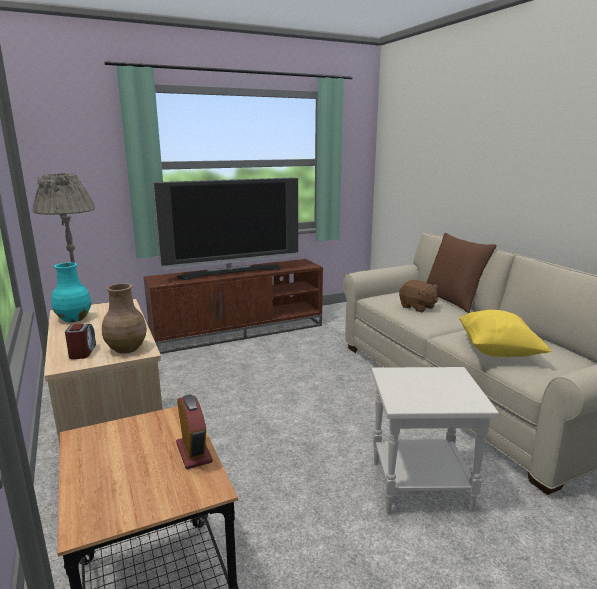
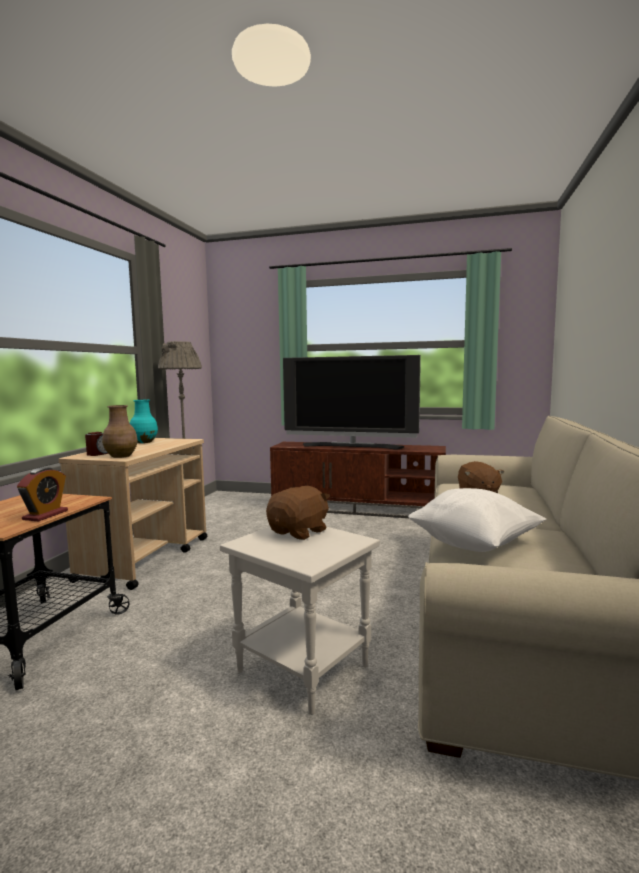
camera: 40 degrees right, 10 degrees down
(409, 379) = (299, 532): none -> brown plush toy
(452, 301) = (541, 499): brown pillow -> none
(497, 351) = (475, 545): yellow pillow -> white pillow

